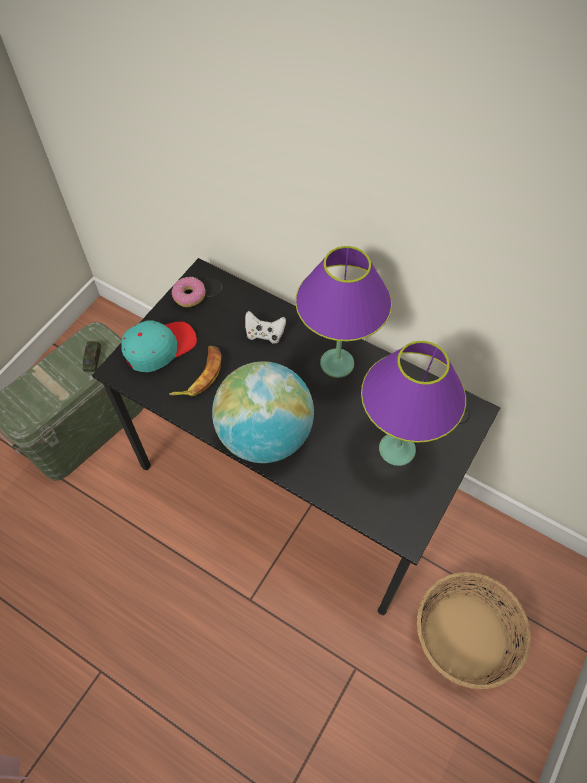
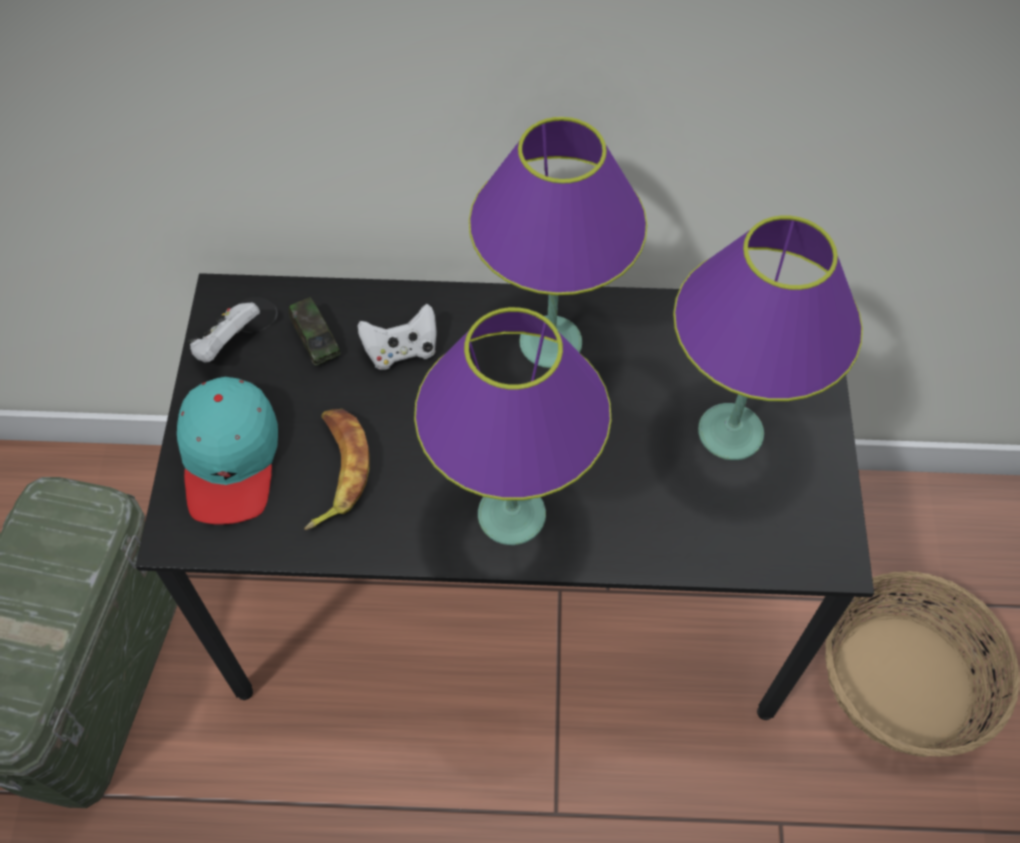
camera: 30 degrees left, 0 degrees up
(93, 360) = (74, 548): toy car -> toy car (315, 338)
(159, 347) = (231, 458): turquoise cap -> turquoise cap turned 150 degrees clockwise
(189, 295) = (226, 345): donut -> white game controller
(265, 435) = (511, 515): globe -> purple table lamp

